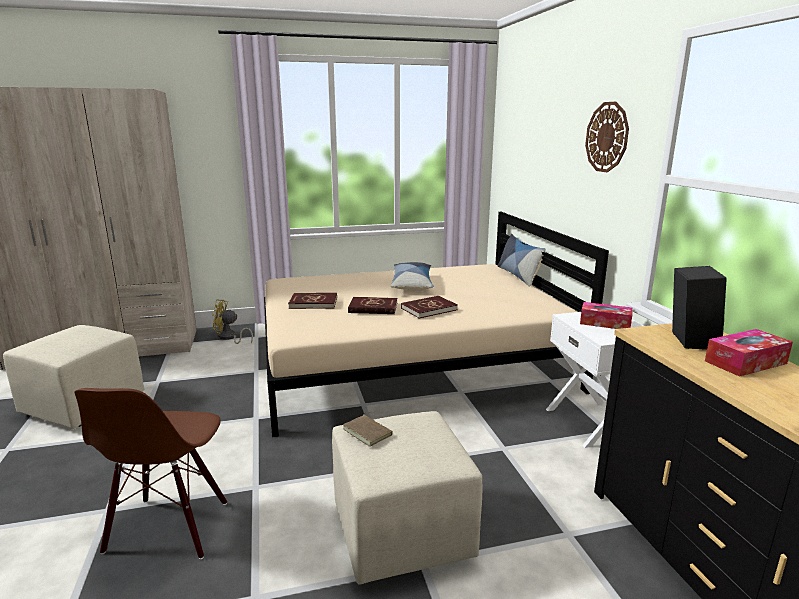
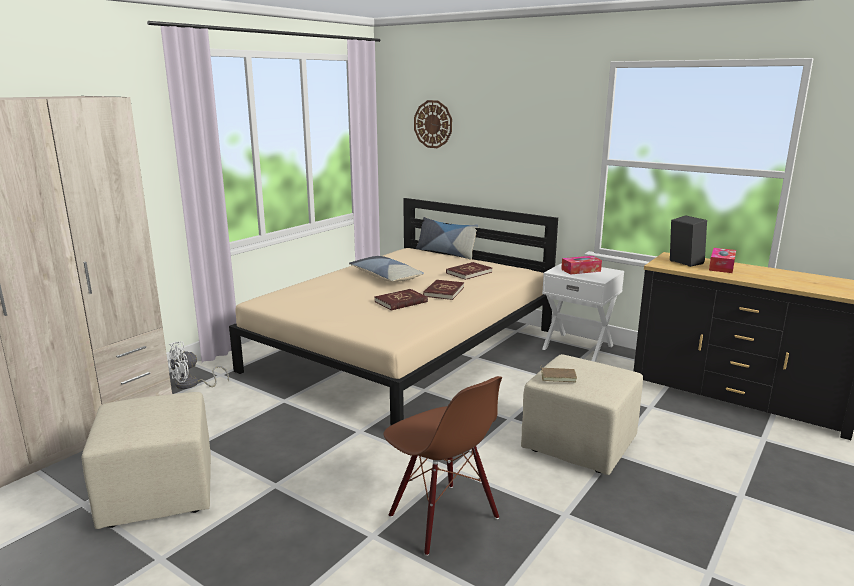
camera: 40 degrees left, 0 degrees up
(229, 338) = (192, 385): yellow fan -> white fan
(313, 303) = (343, 311): red book -> red book (469, 273)
(607, 137) = (541, 131): wall clock -> wall clock (433, 124)

